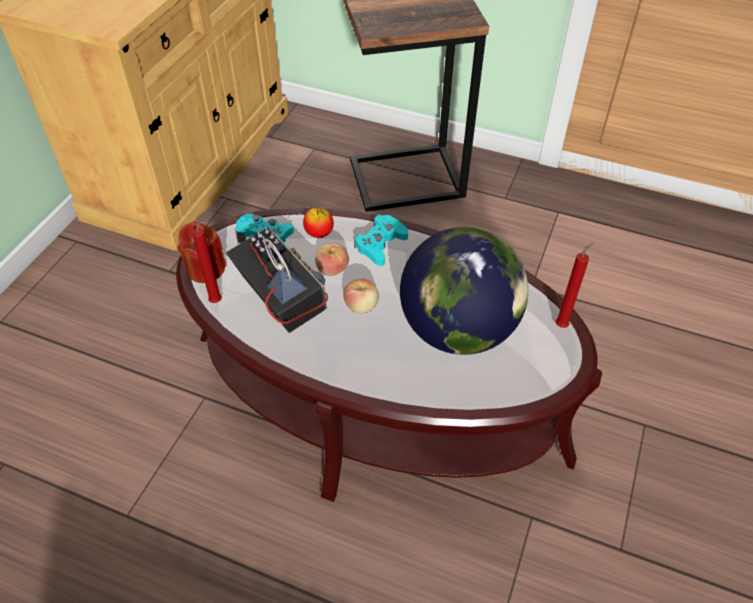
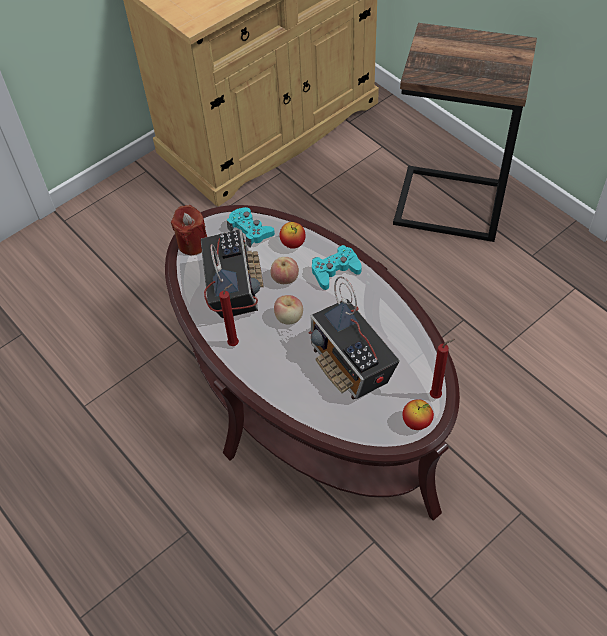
camera: 30 degrees right, 5 degrees up
(217, 300) = (187, 272): red candle -> red candle (235, 343)
(459, 330) = (351, 366): globe -> radio
(562, 358) = (417, 422): none -> apple

